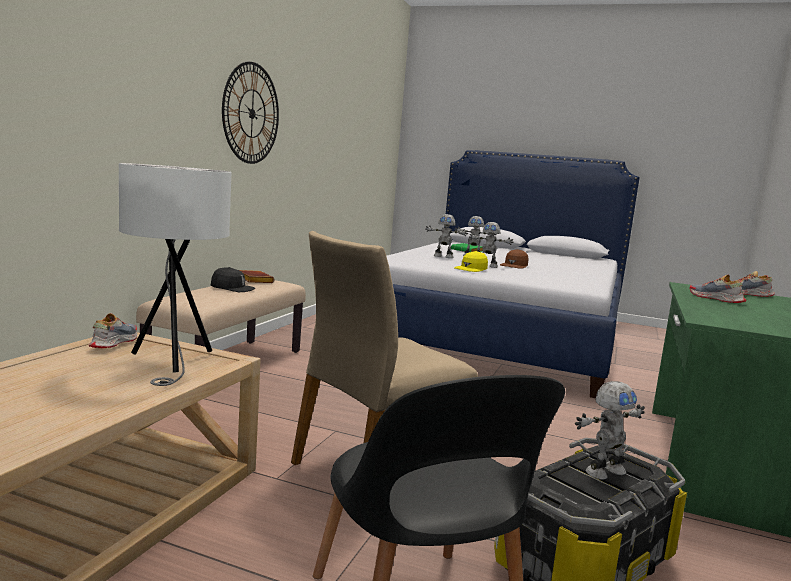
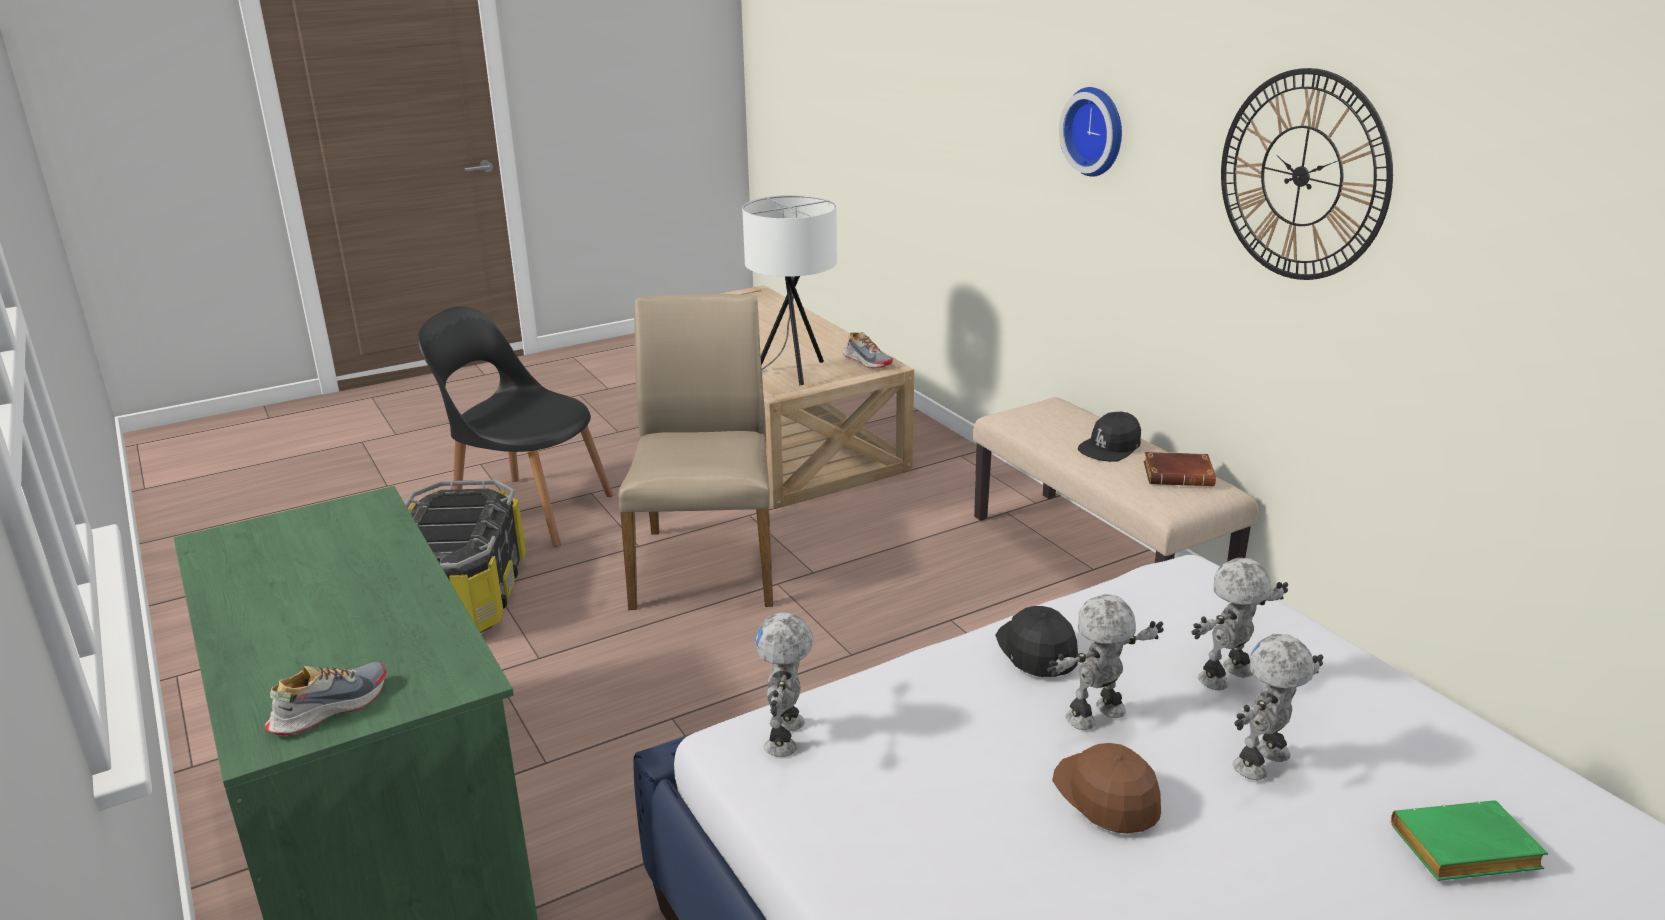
camera: 130 degrees right, 15 degrees up
(147, 94) = (1097, 131): none -> wall clock
(471, 269) = (1037, 650): yellow cap -> black cap
(604, 471) = (447, 531): toy robot -> toy robot (787, 736)
(716, 299) = (382, 616): shoe -> none

